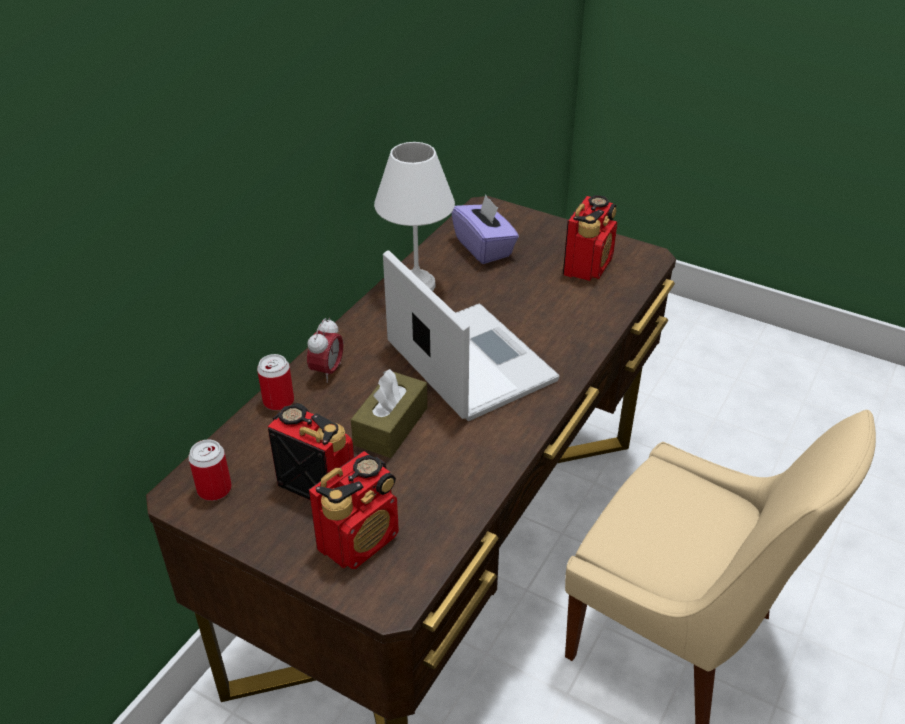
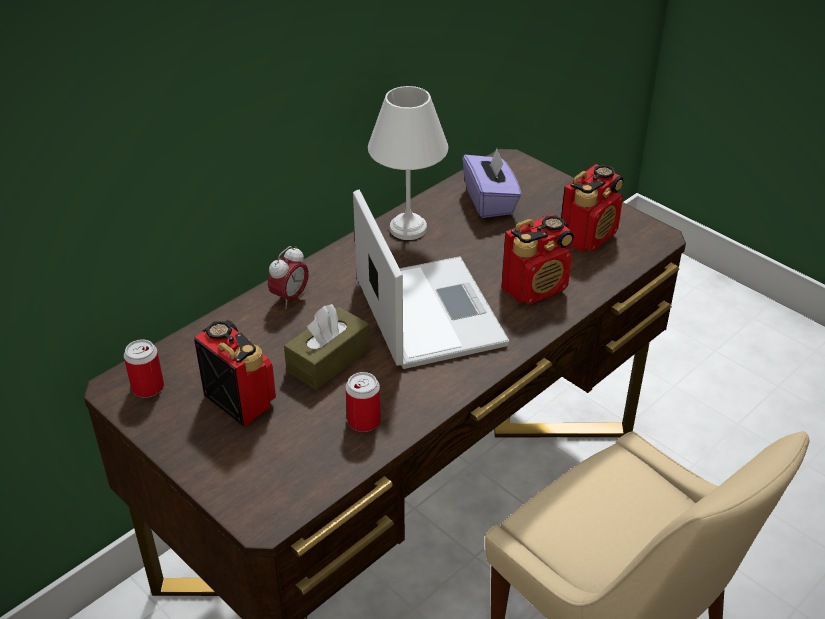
camera: 15 degrees right, 0 degrees up
(278, 401) = (235, 318): can -> can (364, 421)
(359, 540) = (258, 459): radio -> radio (535, 288)

